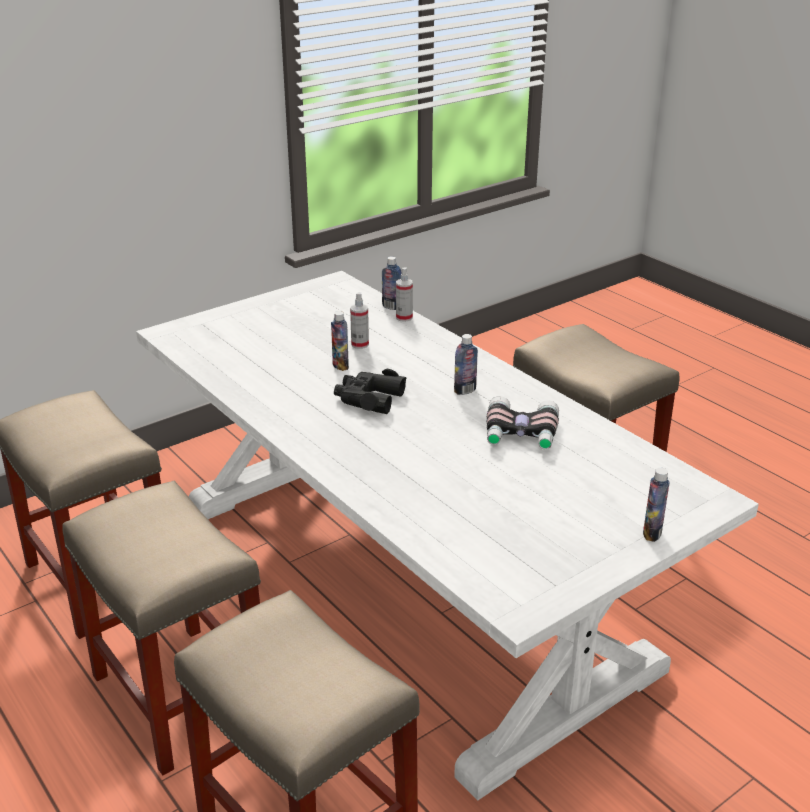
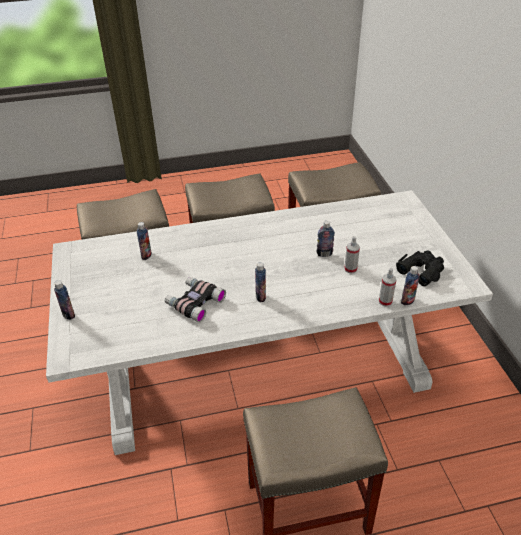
camera: 115 degrees right, 10 degrees up
(368, 398) = (276, 255): black binoculars -> black binoculars (421, 270)
(459, 511) = (146, 255): none -> bottle

